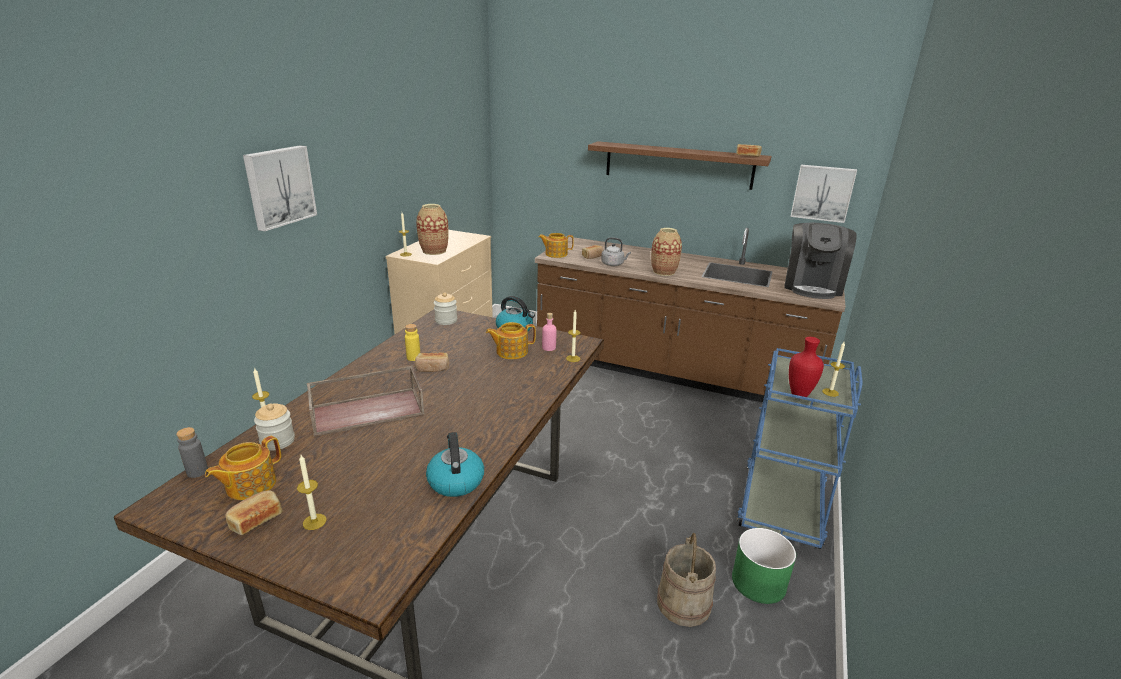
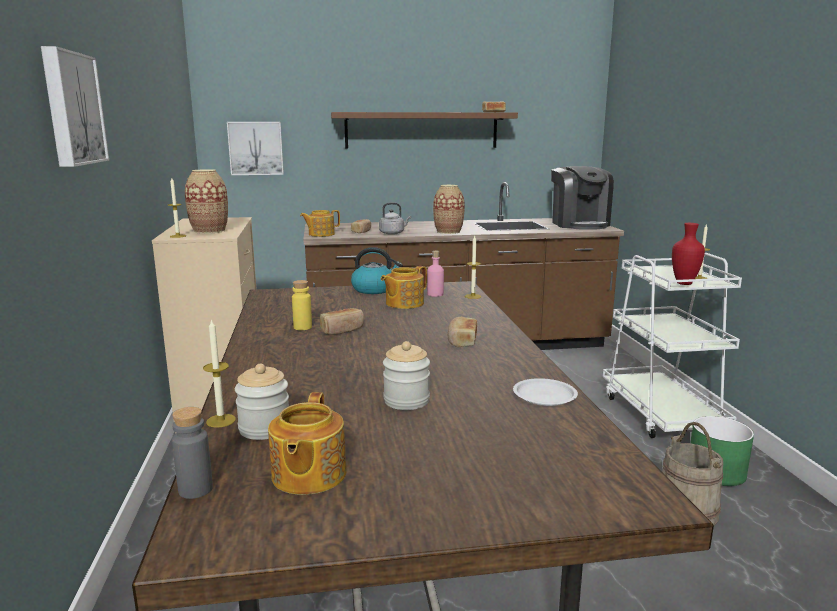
camera: 30 degrees left, 10 degrees down
(256, 520) = (384, 500): bread -> bread (462, 341)
(314, 522) = (463, 475): candle -> none
(368, 410) = (334, 375): brown tray -> none
(446, 320) = (283, 296): jar -> jar (406, 401)
(455, 481) = (544, 396): kettle -> white plate
(781, 505) = (661, 413): blue cart -> white cart
(822, 193) = (557, 143): picture -> picture (256, 148)

